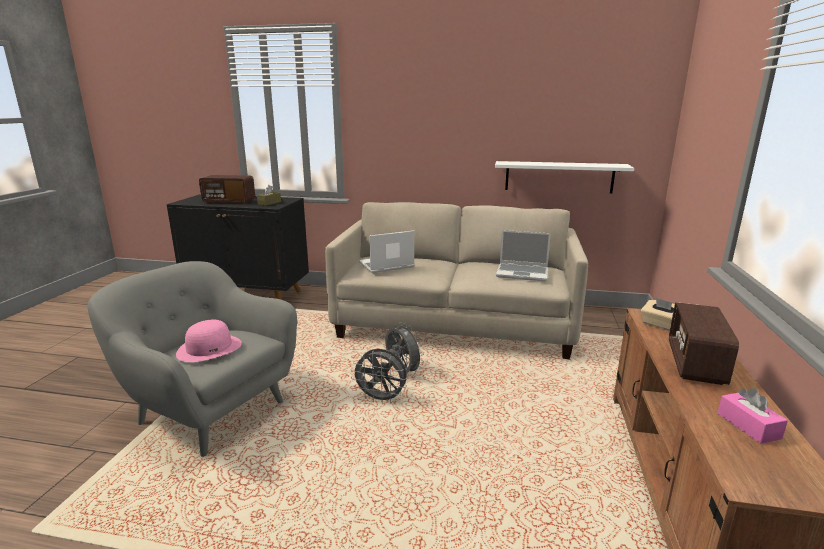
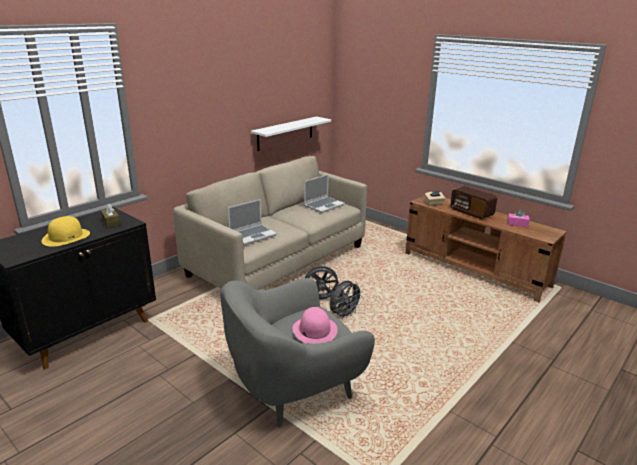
camera: 60 degrees left, 5 degrees up
(229, 202) = (66, 237): radio -> yellow hat
(386, 265) = (253, 235): laptop -> laptop turned 135 degrees counterclockwise

